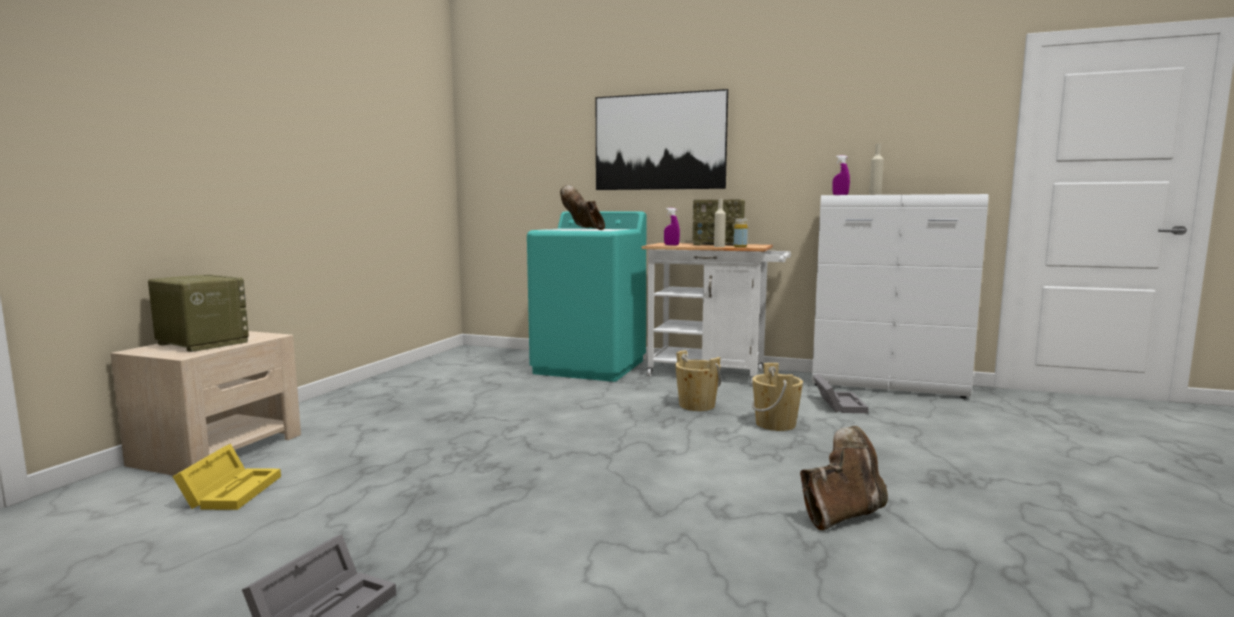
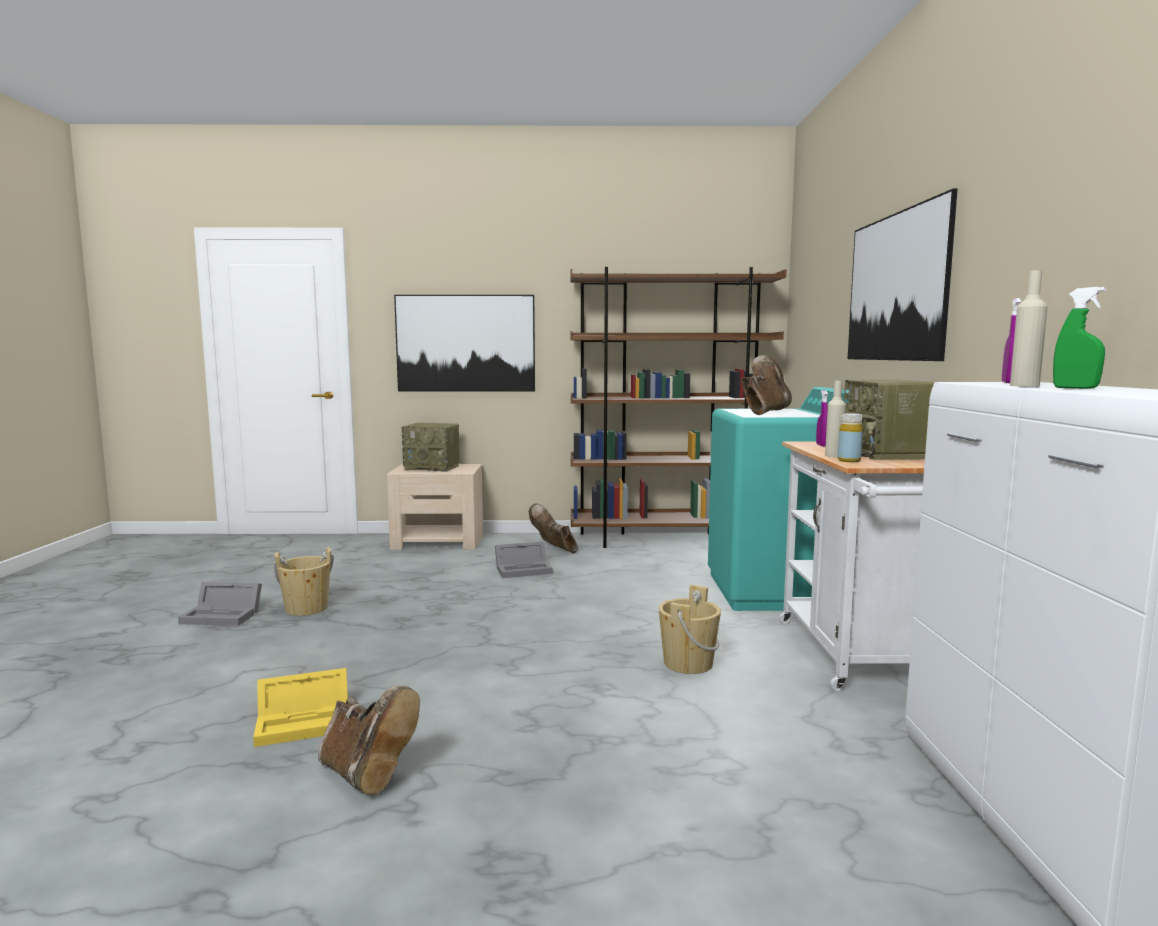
camera: 70 degrees right, 0 degrees up
(192, 158) = (465, 343): none -> picture
(201, 343) = (433, 468): radio -> radio turned 90 degrees clockwise
(232, 491) = (375, 560): yellow storage box -> yellow storage box (307, 721)
(373, 404) = (554, 549): none -> brown boot
(426, 369) = (669, 540): none -> brown bookcase
(775, 424) = (658, 719): beige bucket -> beige bucket (306, 608)
(837, 404) = (822, 767): grey storage box -> grey storage box (524, 569)
(899, 194) = (1075, 388): none -> green spray bottle

